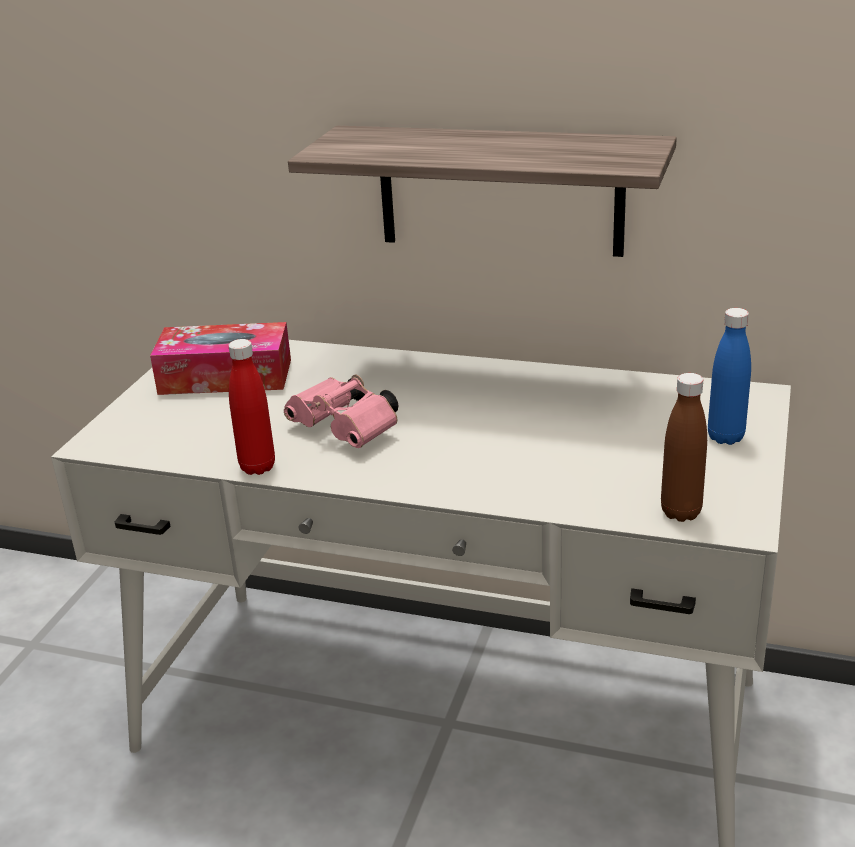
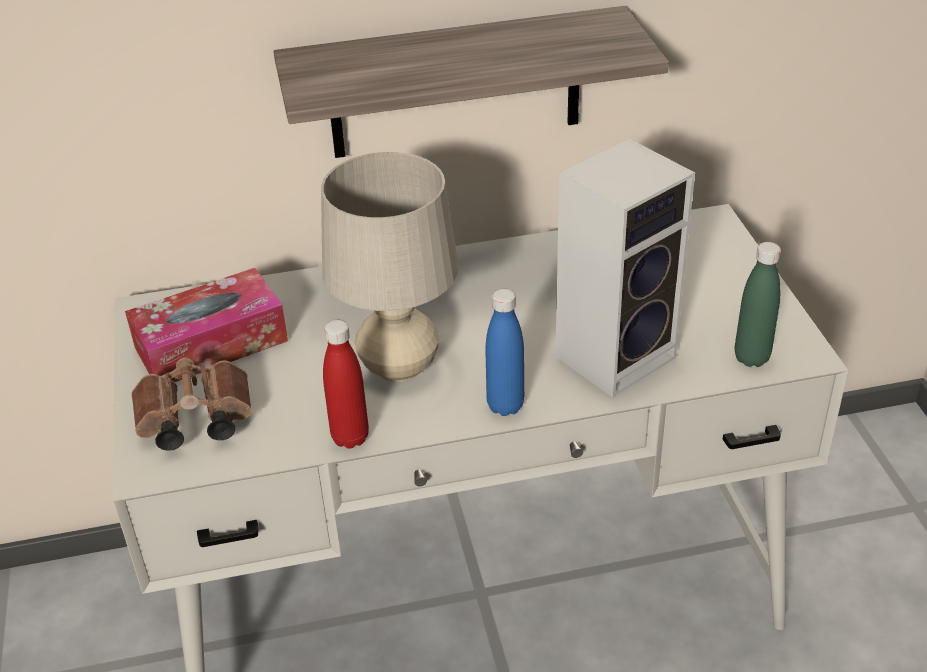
camera: 30 degrees left, 10 degrees up
(156, 423) = (192, 422): none -> brown binoculars
(348, 430) = (399, 367): pink binoculars -> beige table lamp
(548, 473) = (616, 354): none -> speaker
(680, 512) = (751, 358): brown bottle -> green bottle
(725, 437) = (723, 272): blue bottle -> blue bottle (505, 405)

